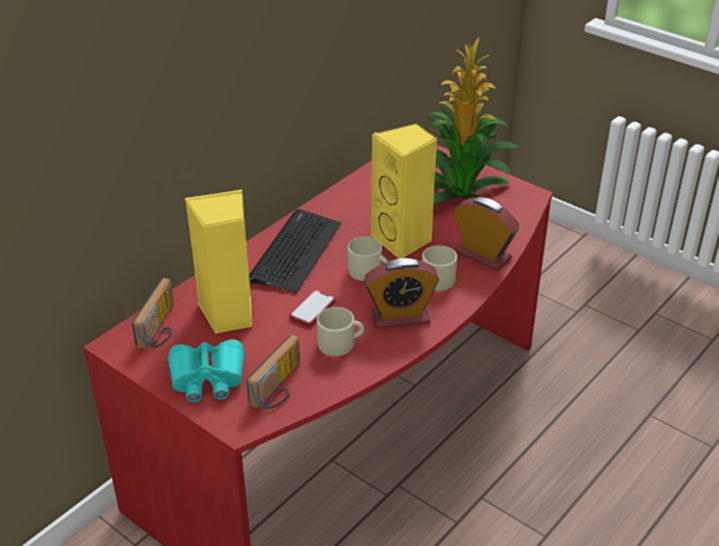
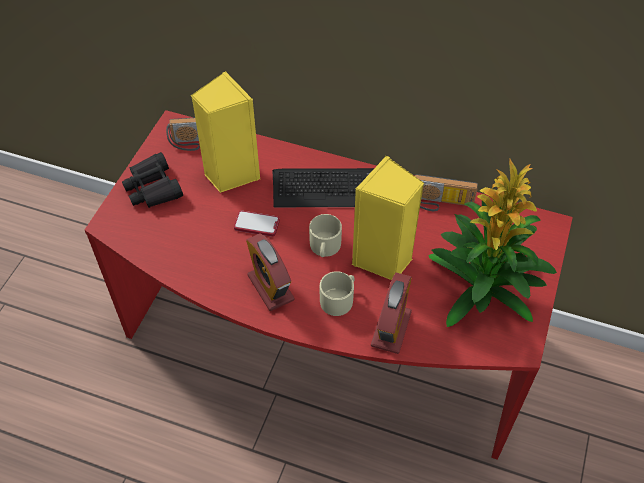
camera: 70 degrees right, 15 degrees up
(207, 378) = (153, 188): turquoise binoculars -> black binoculars
(280, 388) = (155, 234): radio -> radio (439, 203)
(341, 343) = (221, 256): beige mug -> none

